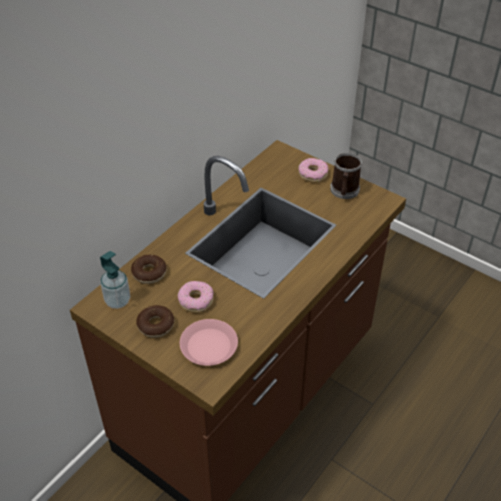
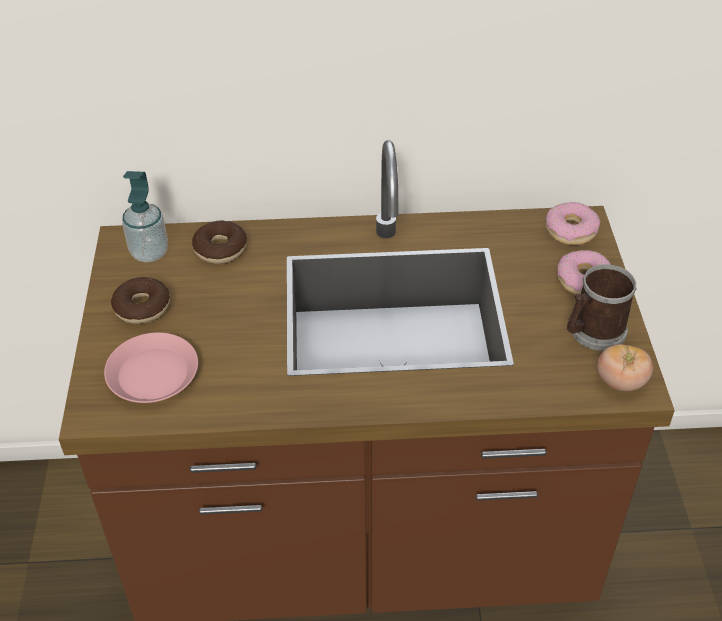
camera: 50 degrees right, 0 degrees up
(196, 300) = (217, 316): donut -> donut (571, 230)
(378, 202) = (620, 382): none -> tomato

